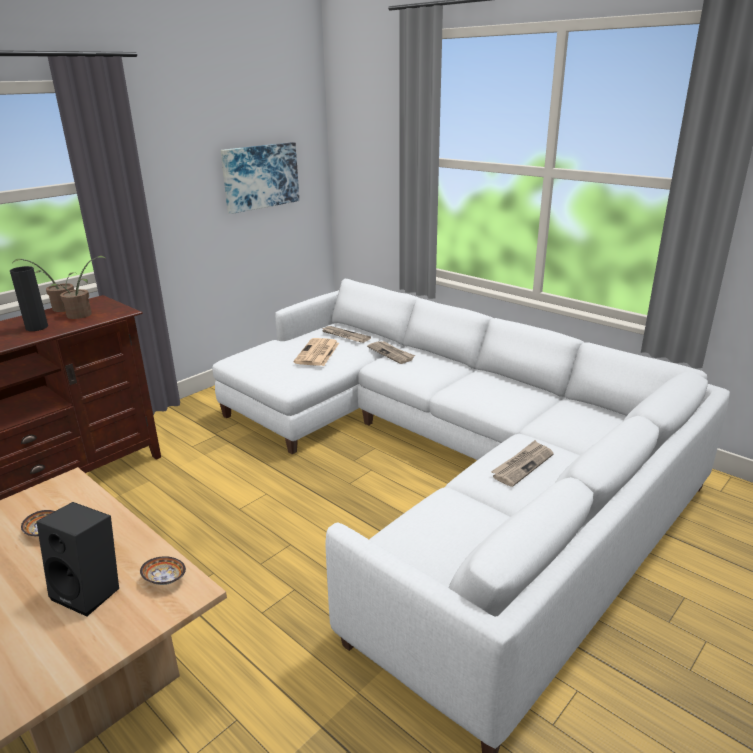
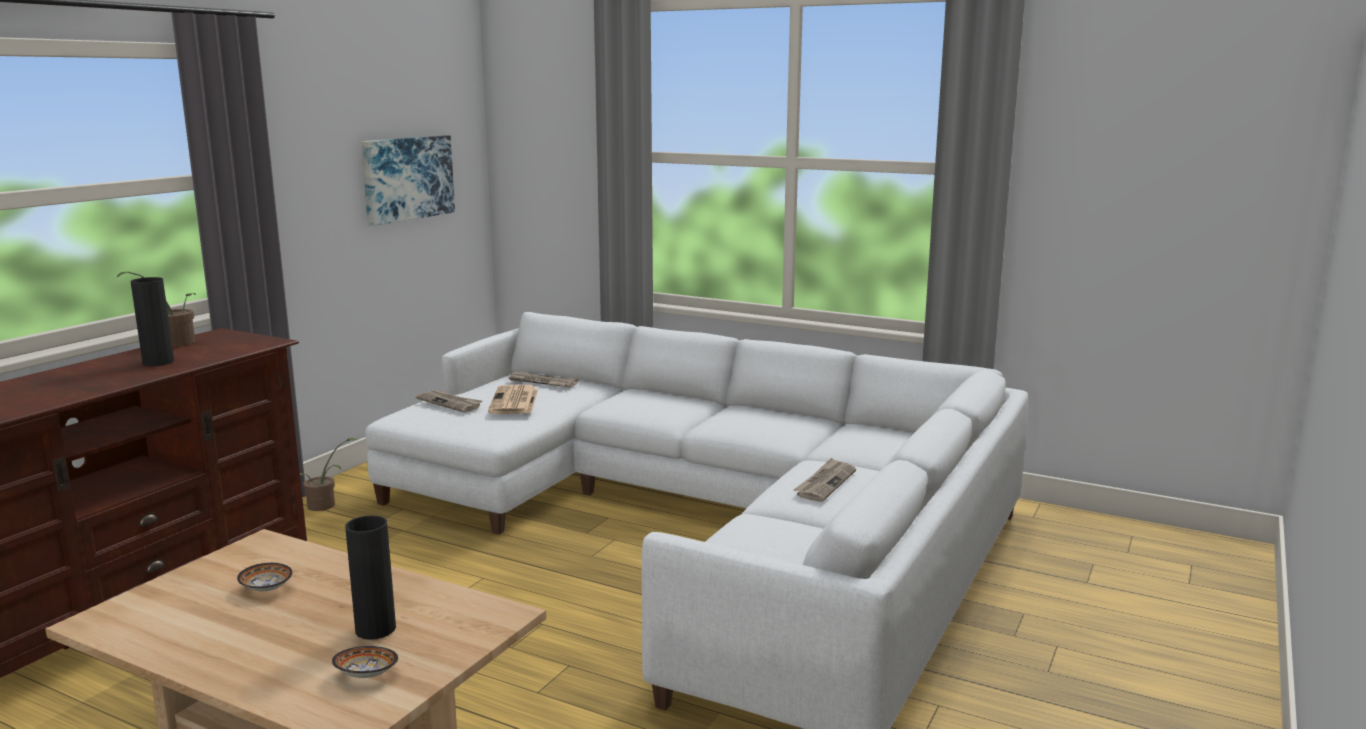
camera: 15 degrees left, 10 degrees down
(83, 314) = (214, 347): potted plant -> potted plant (326, 505)
(91, 591) = (375, 629): black speaker -> black vase
(165, 579) = (463, 609): bowl -> bowl (366, 675)
(391, 353) = (613, 396): newspaper -> newspaper (450, 403)

